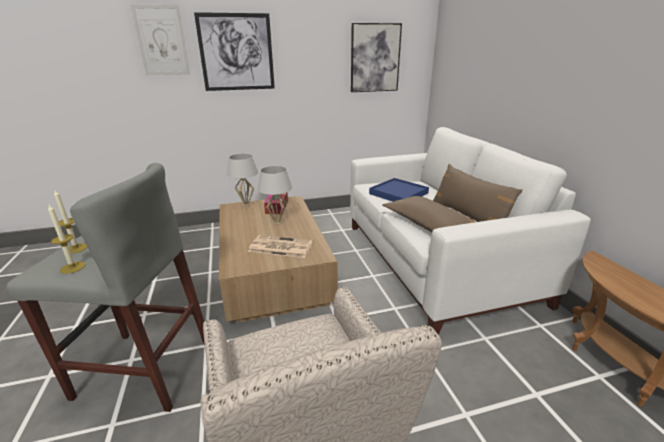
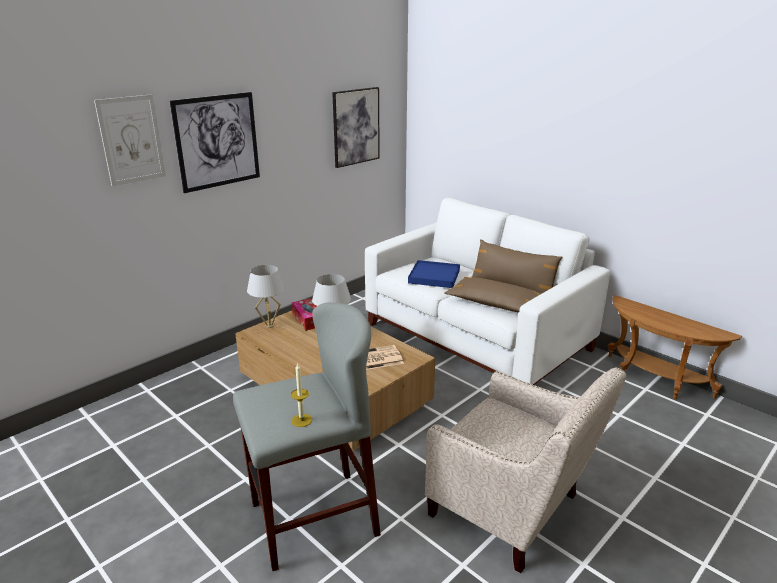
camera: 30 degrees left, 0 degrees up
(76, 248) = (269, 407): candle -> none

